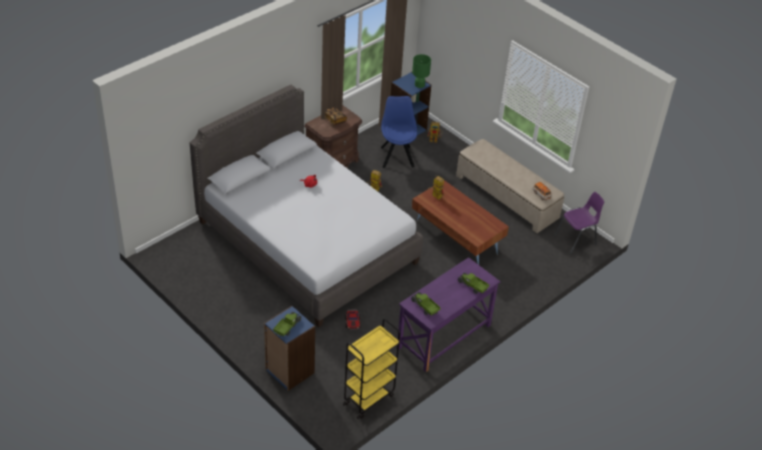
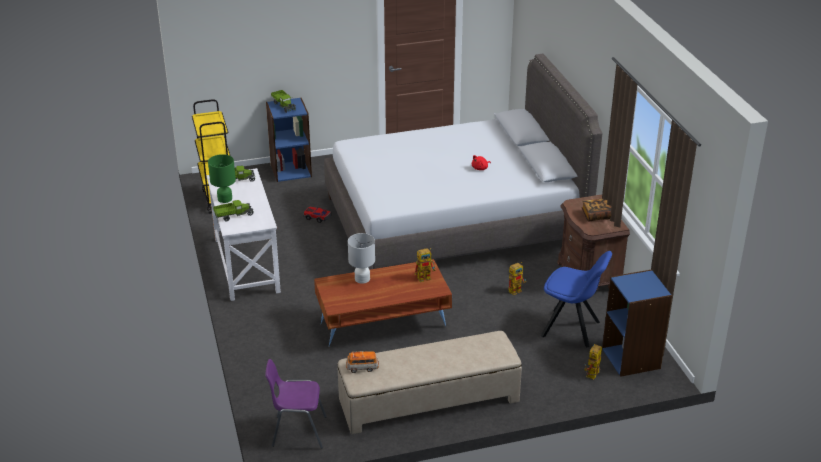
camera: 120 degrees right, 10 degrees down
(420, 85) = (633, 292): green table lamp -> green table lamp (224, 199)
(444, 336) = (246, 265): purple desk -> white desk
(460, 224) = (362, 279): none -> grey table lamp
(576, 240) = (297, 431): purple chair -> purple chair turned 90 degrees clockwise

